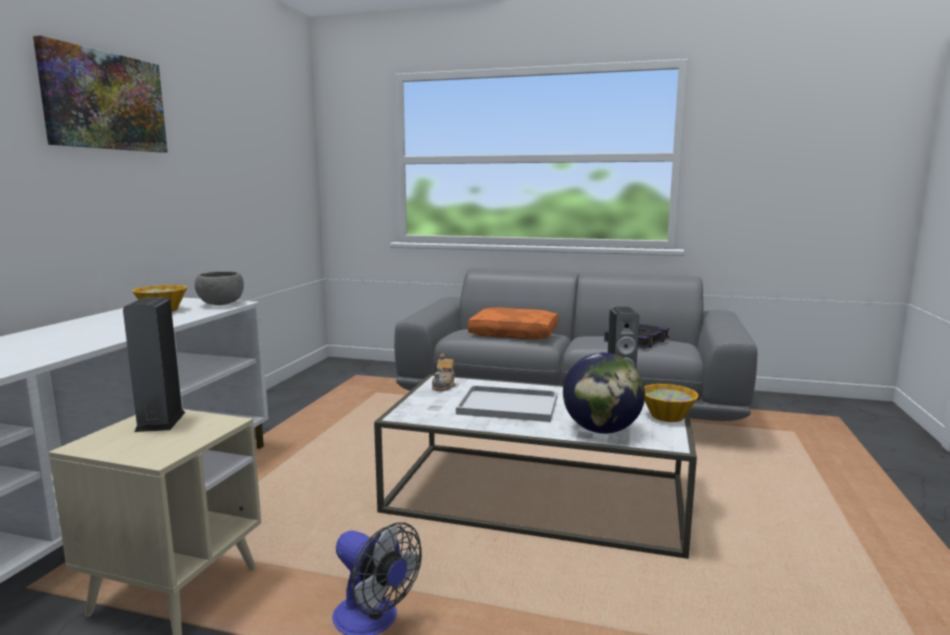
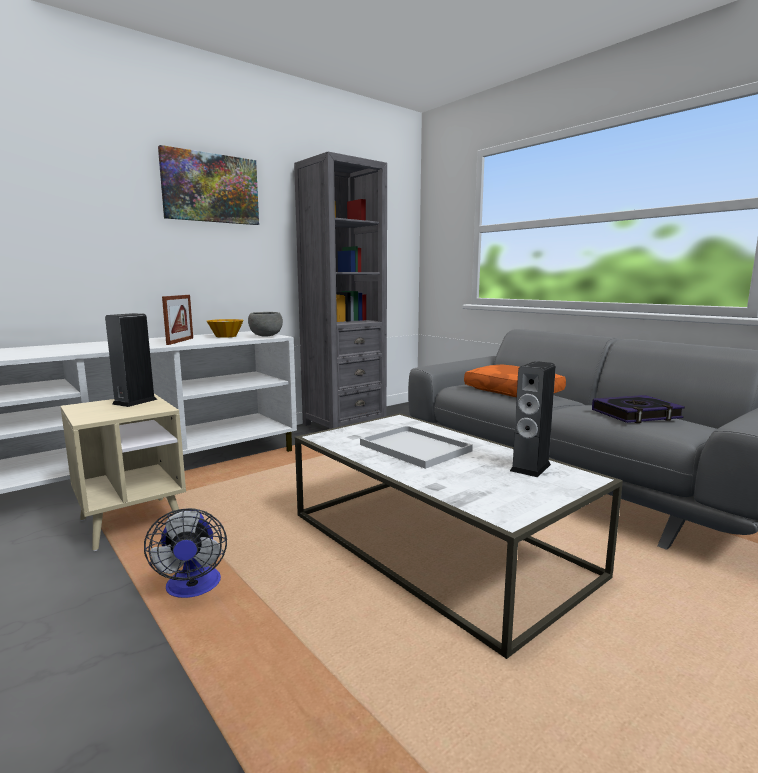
camera: 35 degrees right, 0 degrees up
(122, 326) = (180, 341): none -> picture frame
(282, 401) = (344, 424): none -> grey bookcase
(444, 386) = (393, 423): teapot -> none
(601, 430) = (458, 487): globe -> none
(667, 416) = (557, 493): bowl -> none

